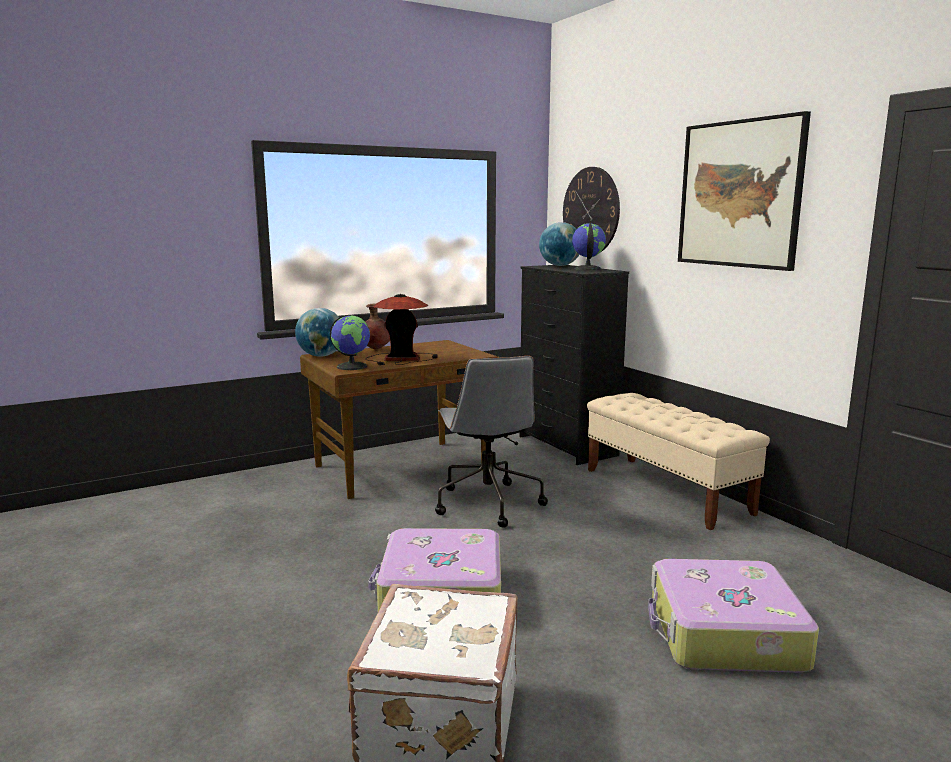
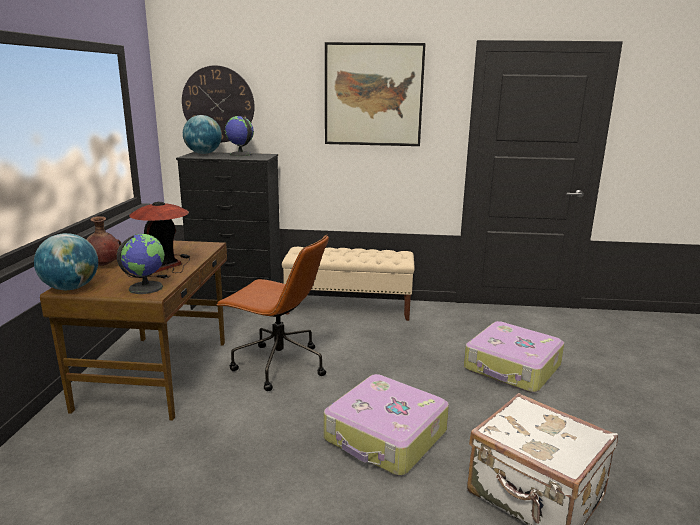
camera: 55 degrees left, 5 degrees up
(487, 503) = (278, 365): grey office chair -> brown office chair

